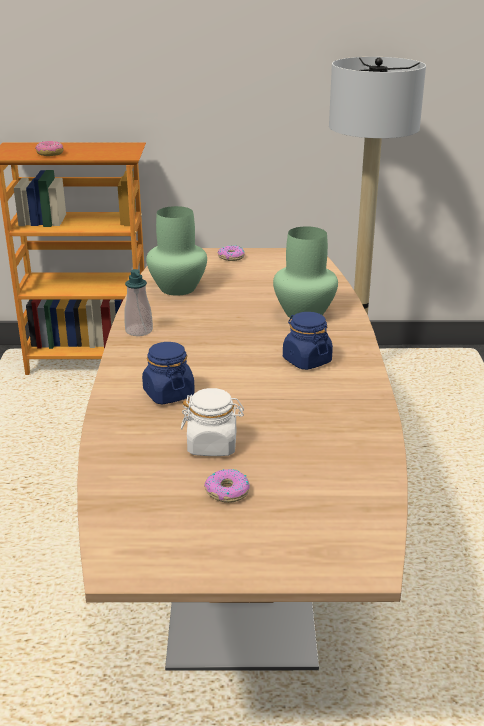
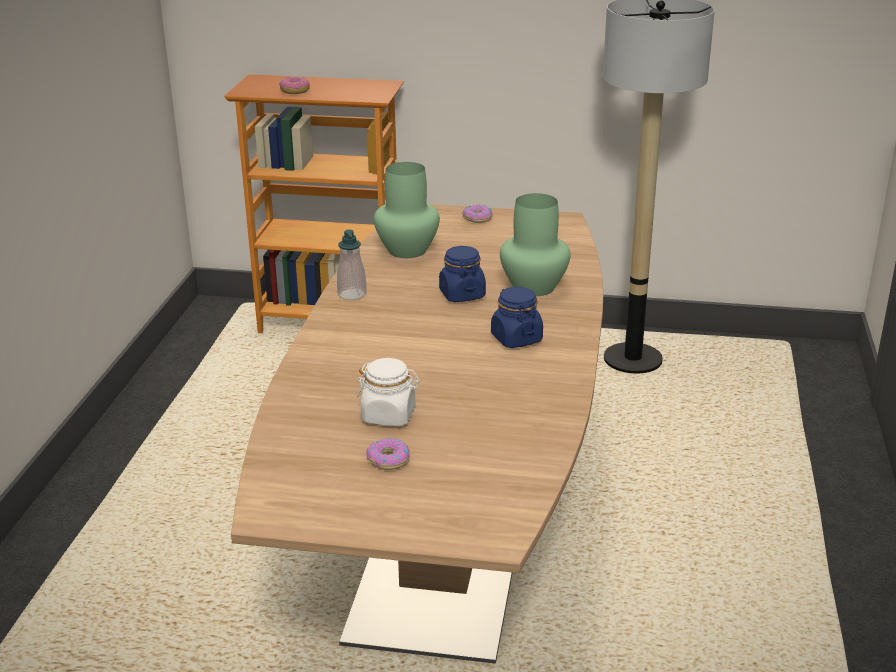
camera: 10 degrees right, 0 degrees up
(168, 394) = (361, 362): blue jar -> blue jar (462, 294)

